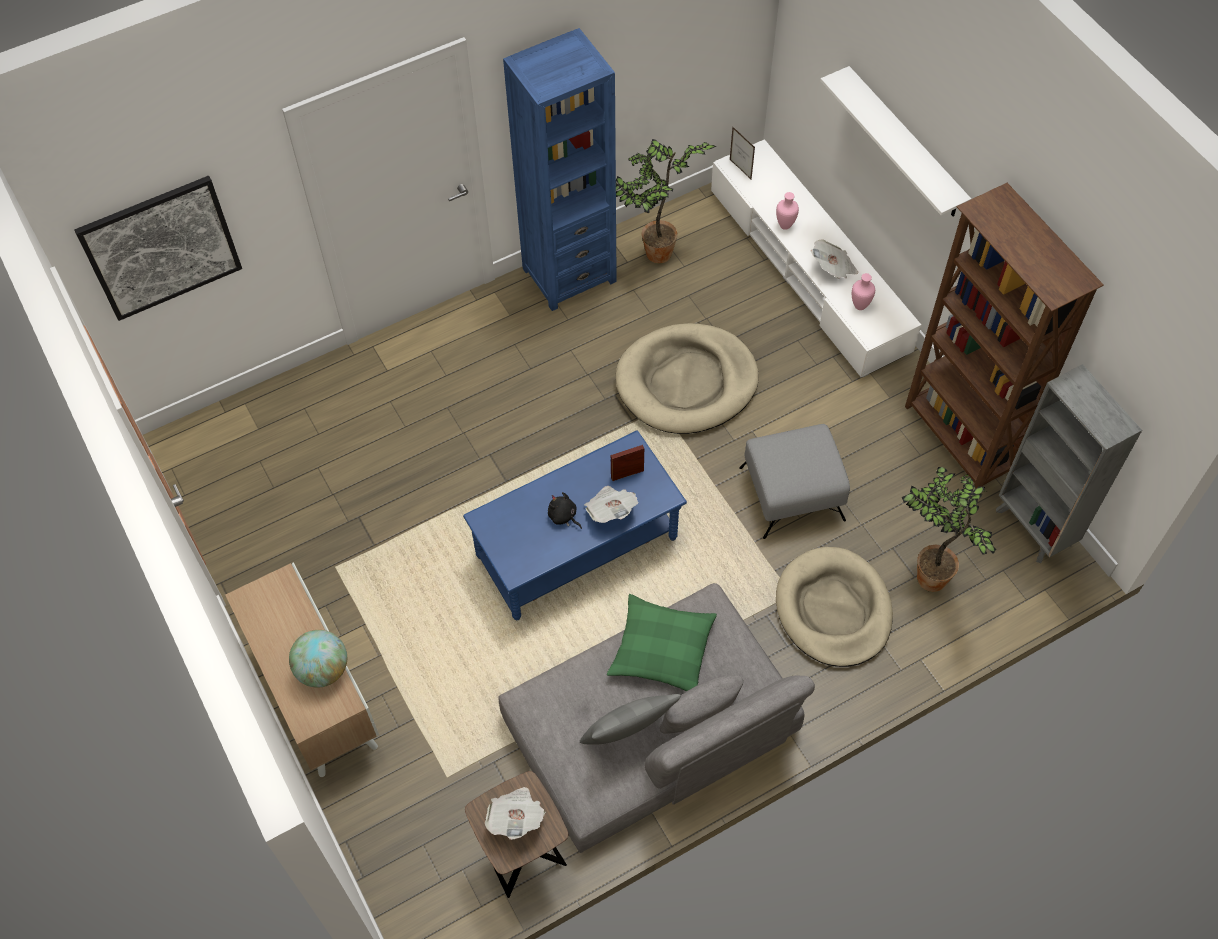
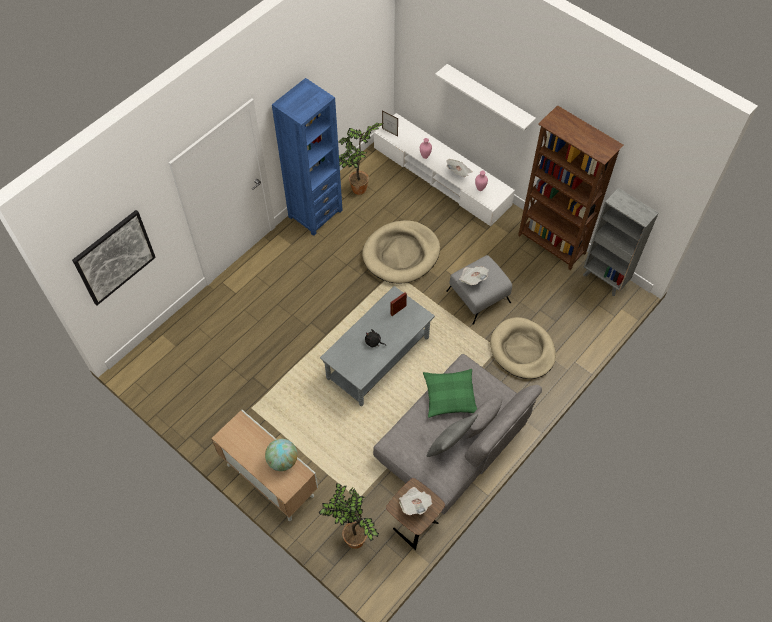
camera: 20 degrees left, 0 degrees up
(576, 547) = (378, 358): blue coffee table -> grey coffee table
(611, 510) = (397, 331): newspaper -> newspaper (472, 278)
(928, 575) = (562, 318): potted plant -> potted plant (352, 538)

